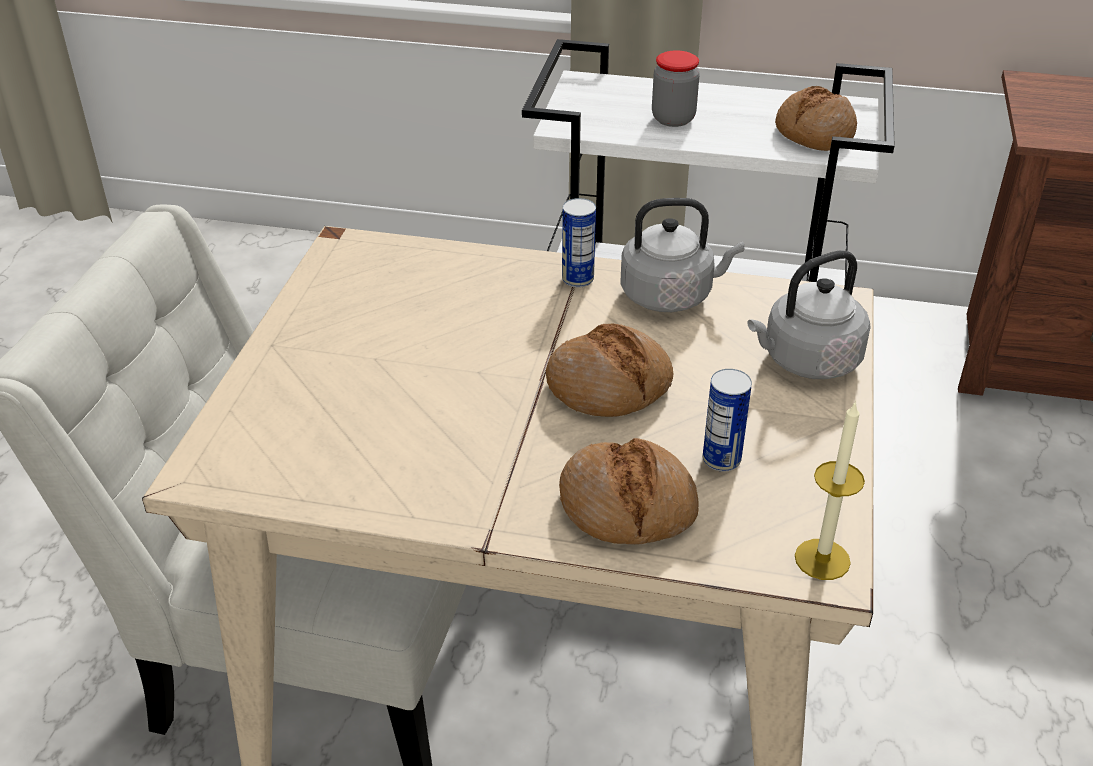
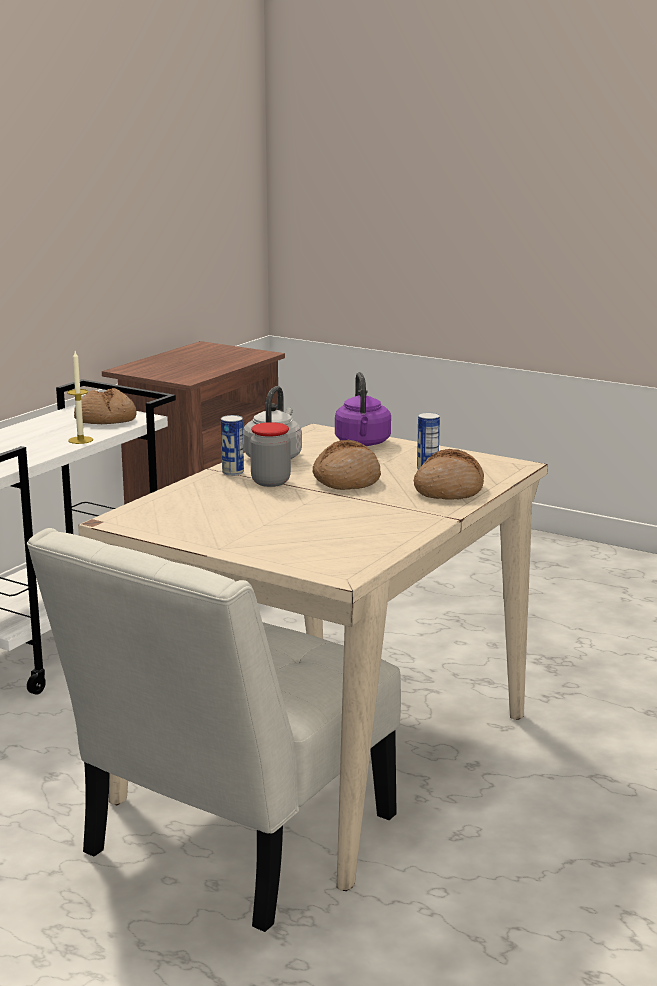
camera: 70 degrees left, 20 degrees down
(673, 119) = (33, 444): jar -> jar (270, 482)
(807, 361) = (363, 443): grey kettle -> purple kettle
(822, 559) = (510, 465): candle -> candle (80, 440)

